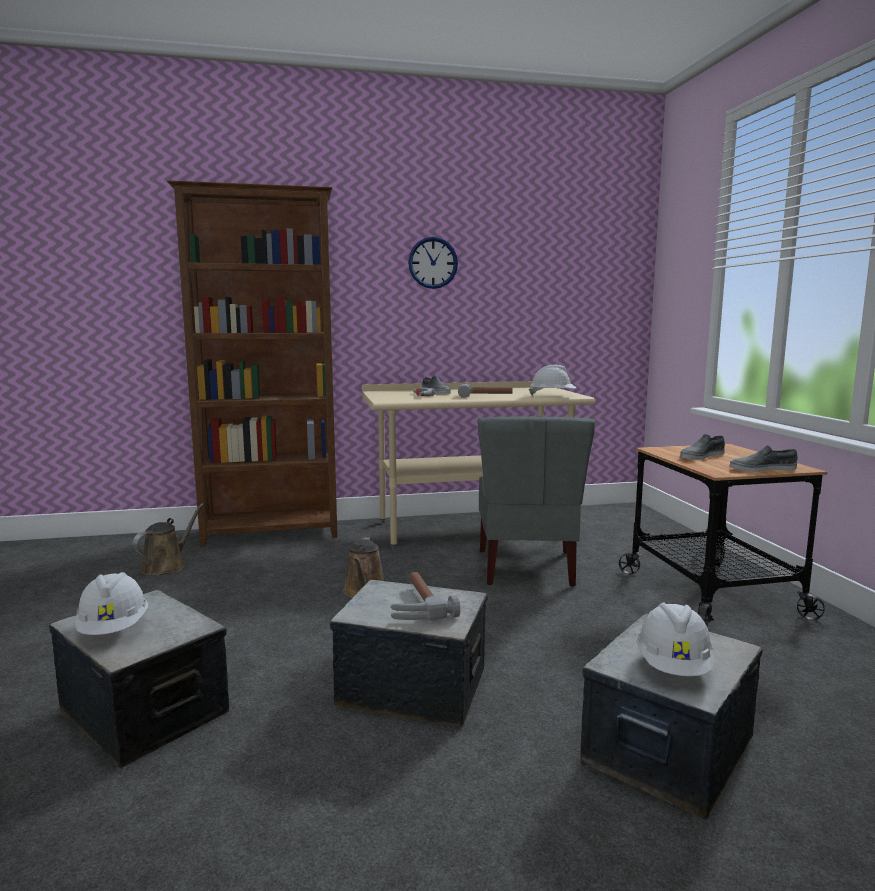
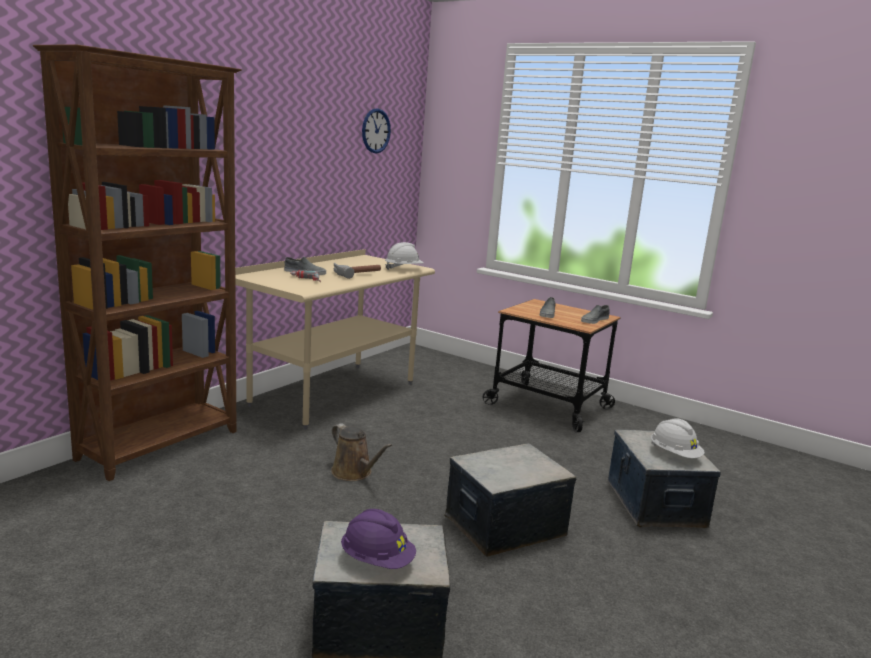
camera: 45 degrees left, 5 degrees up
(114, 629) = (377, 560): white hard hat -> purple hard hat
(166, 566) = (117, 512): brown watering can -> none
(415, 604) = (513, 464): hammer -> none
(433, 263) = (282, 141): wall clock -> wall clock (376, 131)
(527, 568) = (428, 418): grey chair -> none

